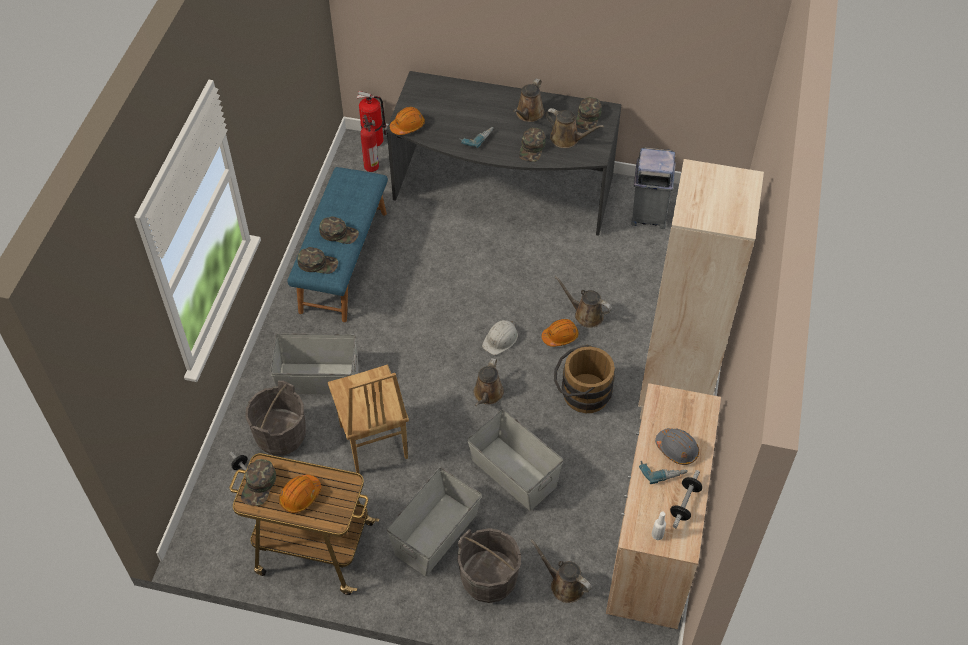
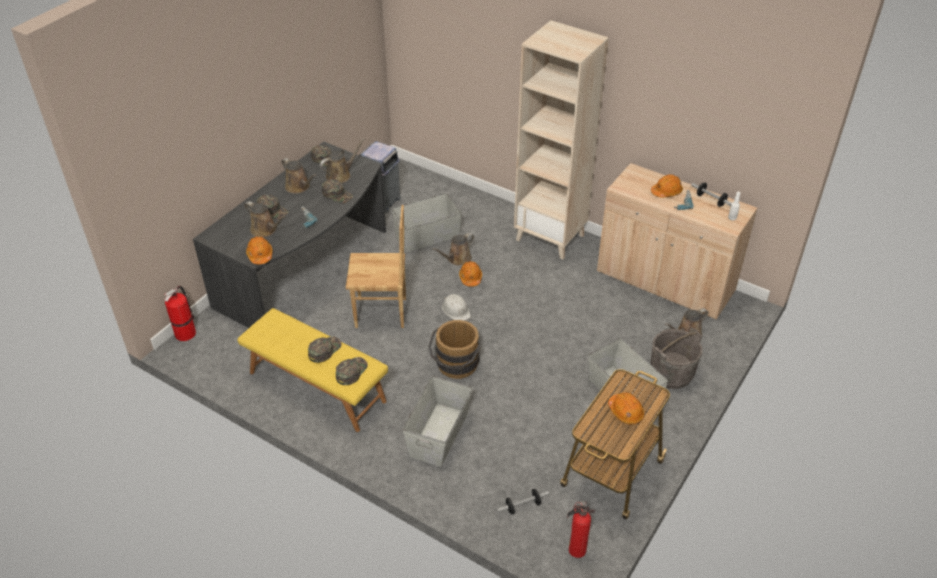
camera: 70 degrees left, 10 degrees down
(259, 485) = (606, 436): green cap -> green cap (272, 210)
(280, 435) = (488, 474): grey bucket -> none
(343, 261) = (316, 387): blue bench -> yellow bench
(371, 165) = (216, 342): fire extinguisher -> fire extinguisher (576, 550)
(372, 442) = (522, 412): brown chair -> brown chair (381, 314)
(487, 395) = (506, 331): brown watering can -> brown watering can (265, 230)
(514, 472) = (583, 335): grey storage box -> grey storage box (427, 236)
(581, 394) = (528, 281): brown bucket -> brown bucket (456, 367)
(677, 449) = (666, 192): grey hard hat -> orange hard hat

